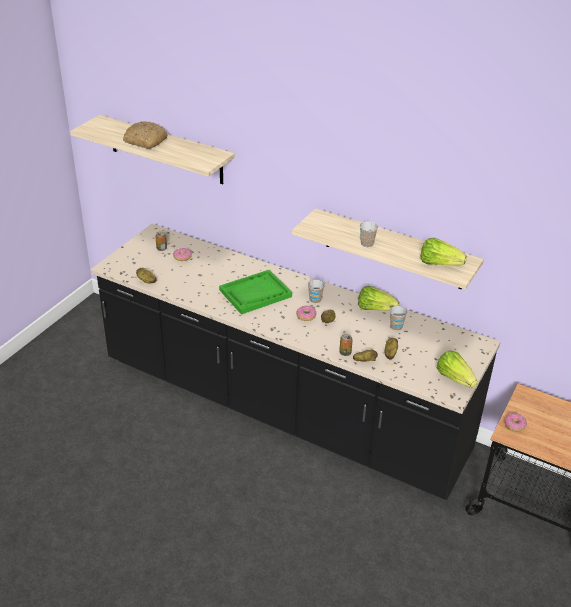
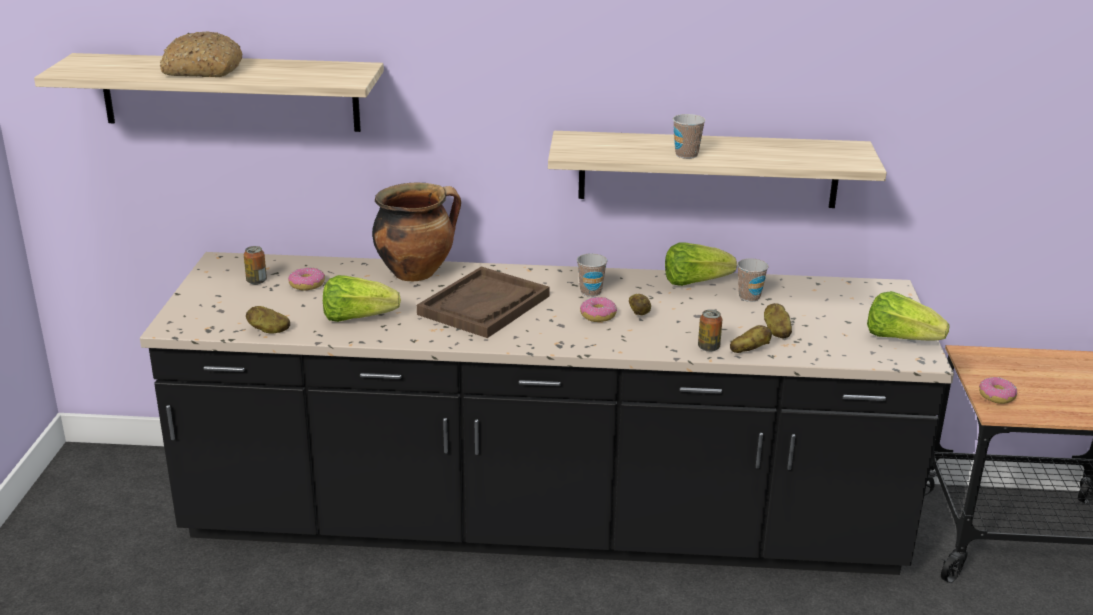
camera: 25 degrees left, 10 degrees down
(239, 263) = (416, 272): none -> cooking pot
(255, 293) = (484, 305): green tray -> brown tray
(439, 263) = (818, 157): lettuce -> lettuce (357, 317)

